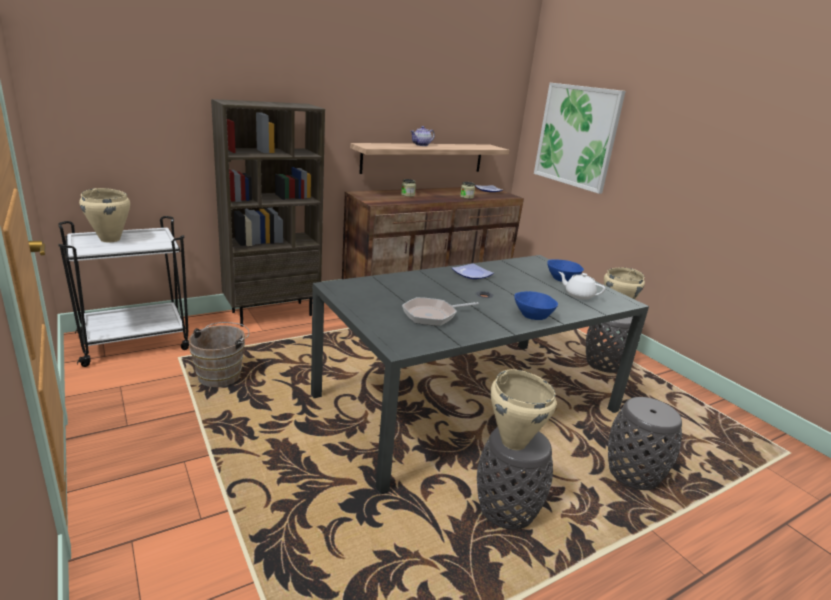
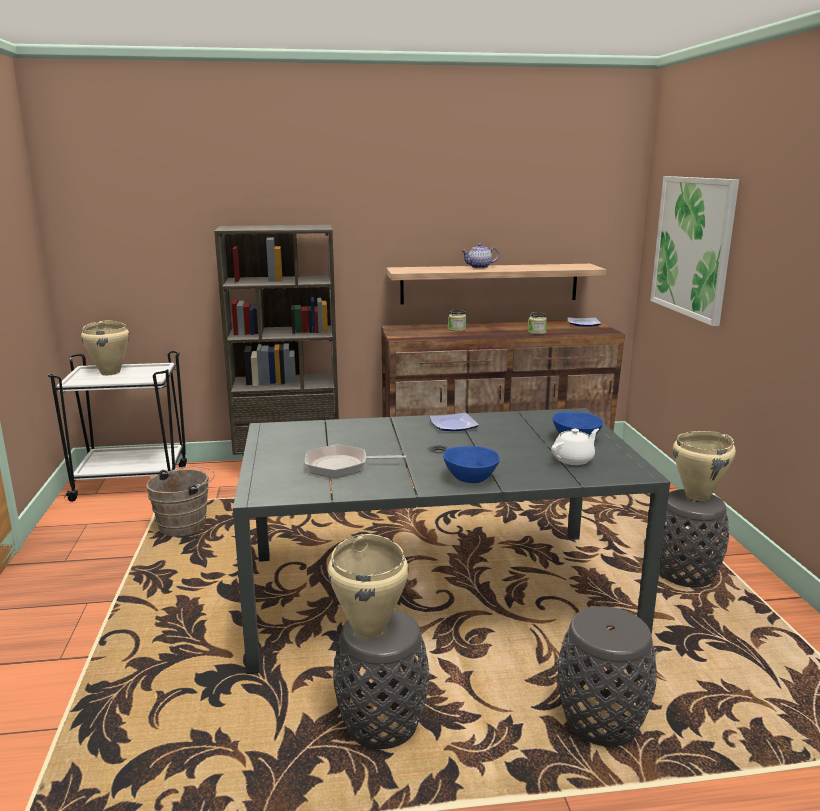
camera: 25 degrees right, 5 degrees down
(578, 295) = (574, 459): white teapot -> white teapot turned 90 degrees clockwise

